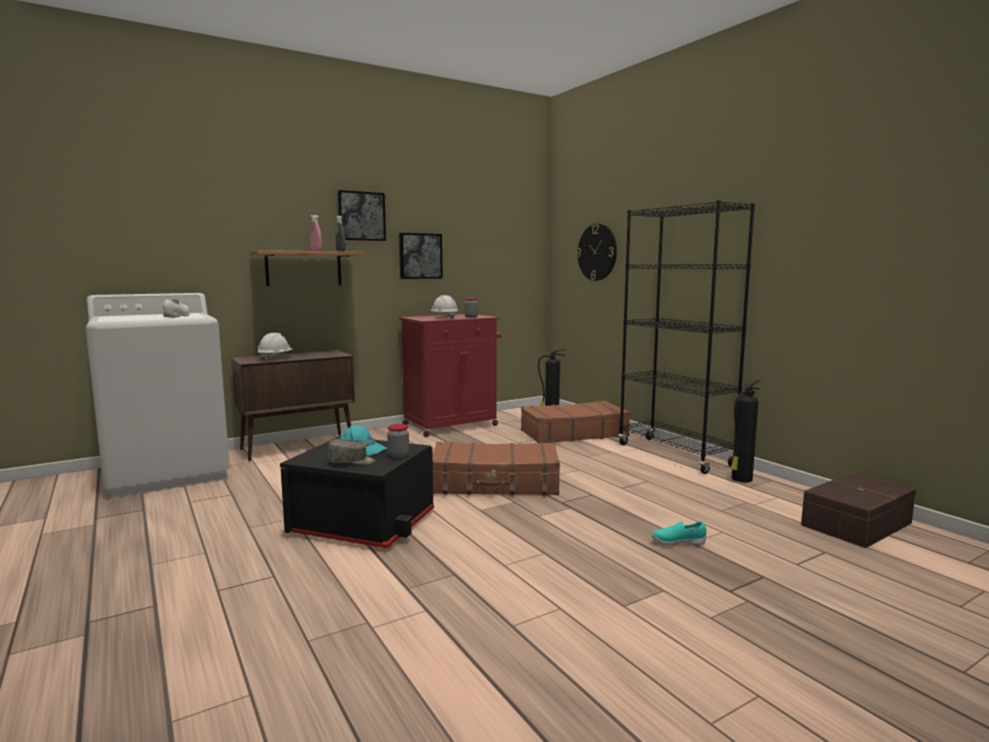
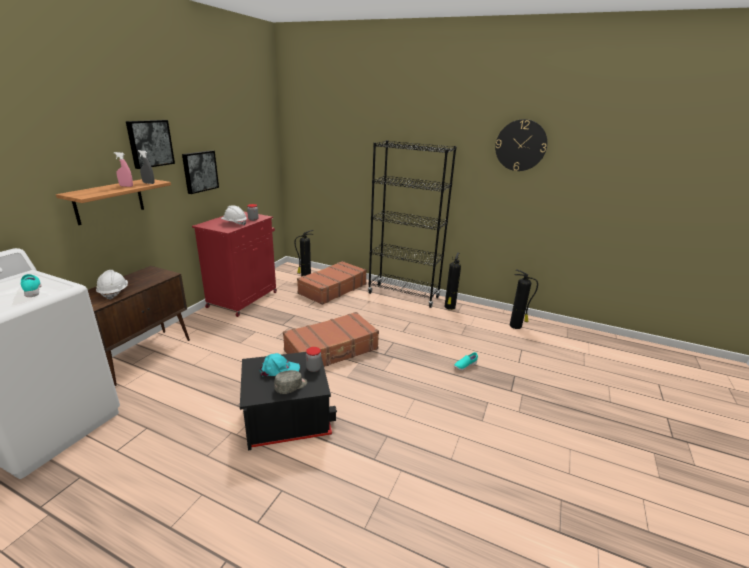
camera: 35 degrees left, 15 degrees up
(177, 316) = (32, 290): white shoe -> turquoise shoe
(597, 252) = (329, 159): wall clock -> wall clock (520, 145)
(854, 524) = (516, 326): brown storage box -> fire extinguisher

